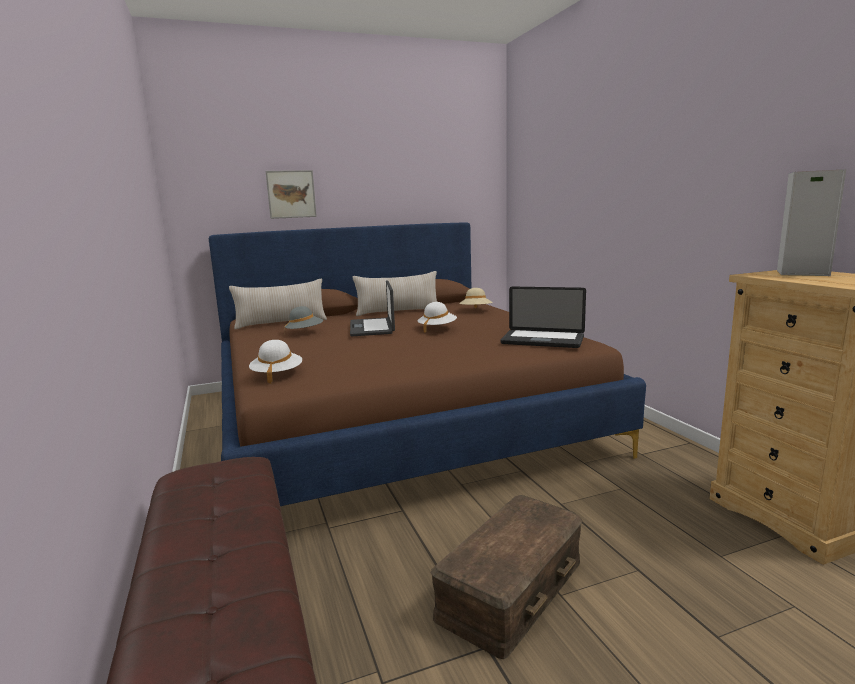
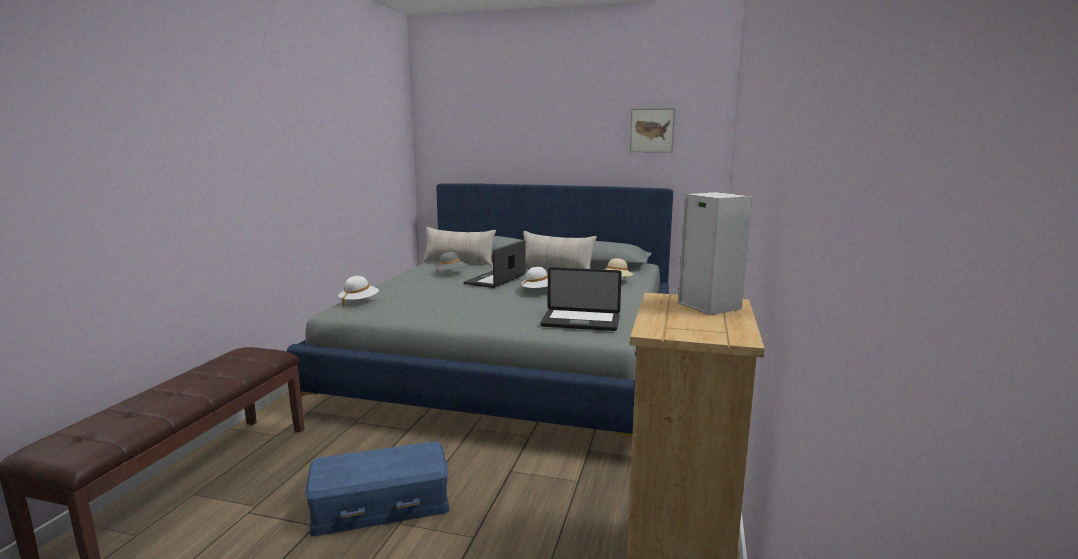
camera: 35 degrees right, 0 degrees up
(291, 194) = (508, 152): picture -> picture (652, 130)
(396, 419) = (515, 364): brown bed -> grey bed
(510, 587) = (381, 503): brown storage box -> blue storage box
(542, 340) = (580, 321): laptop -> laptop turned 45 degrees counterclockwise

